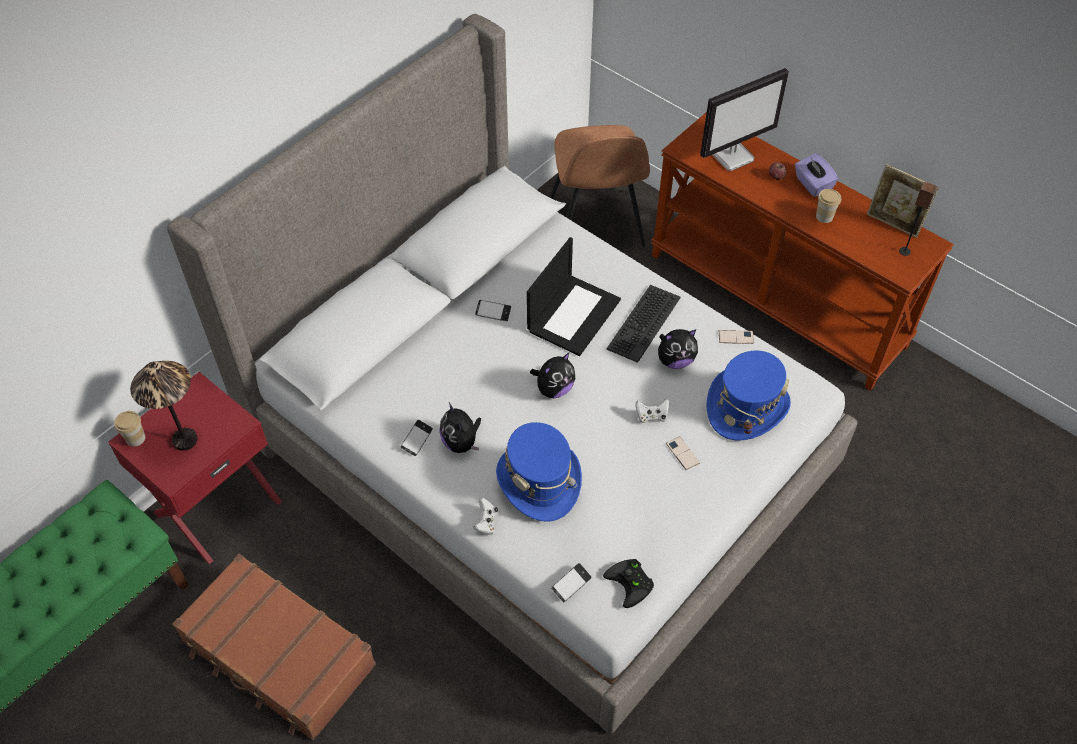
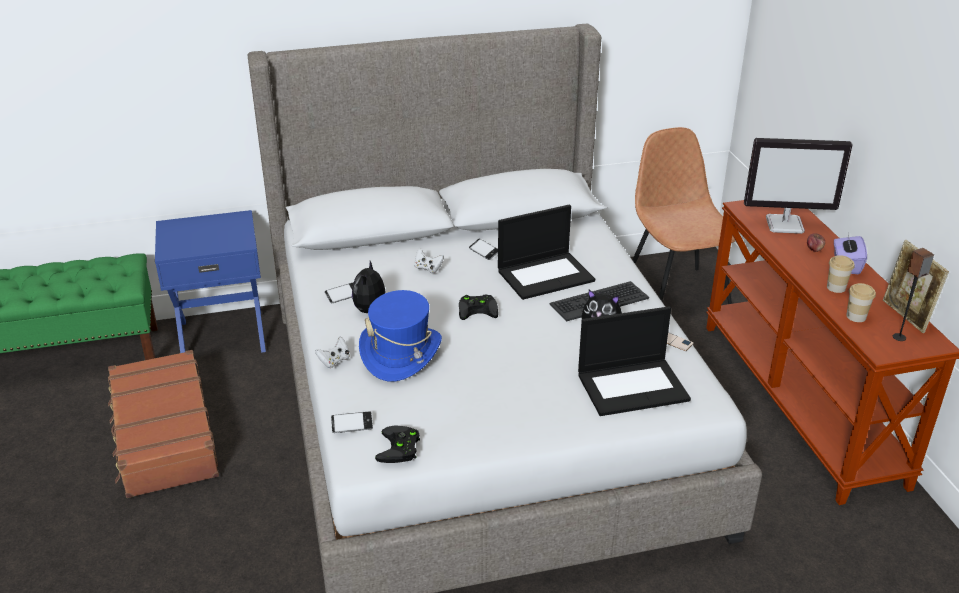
camera: 35 degrees right, 20 degrees down
(135, 438) = (173, 225): cup -> cup (856, 316)
(186, 440) = (200, 238): table lamp -> none
(216, 505) = (222, 335): red nightstand -> blue nightstand
(554, 389) = (478, 309): plush toy -> black game controller
(596, 224) = (675, 292): brown chair -> brown chair turned 135 degrees clockwise
(651, 416) = (541, 357): white game controller -> white game controller (428, 268)
(682, 453) = (541, 391): phone -> none
(746, 406) = (633, 386): blue hat -> laptop

